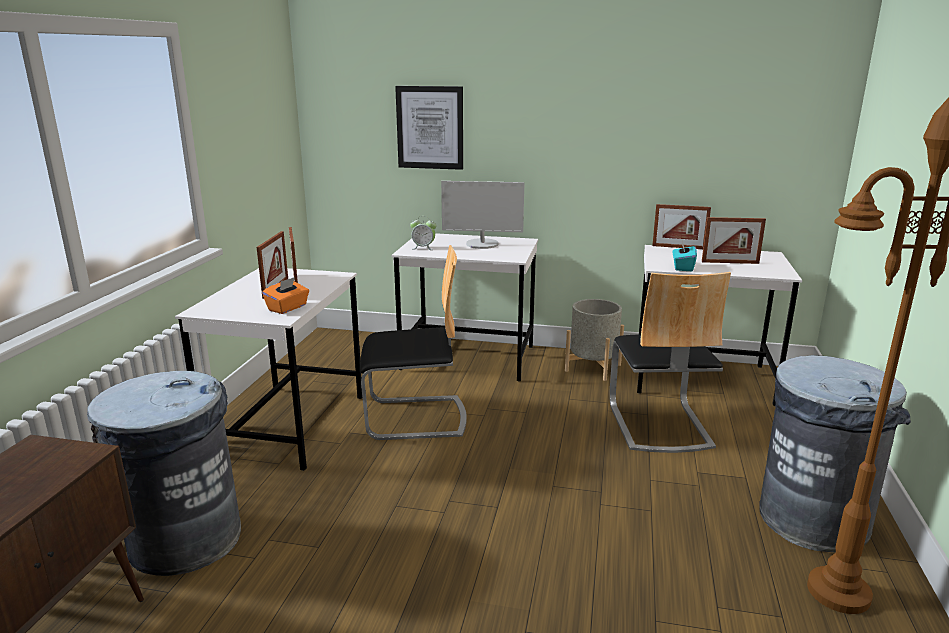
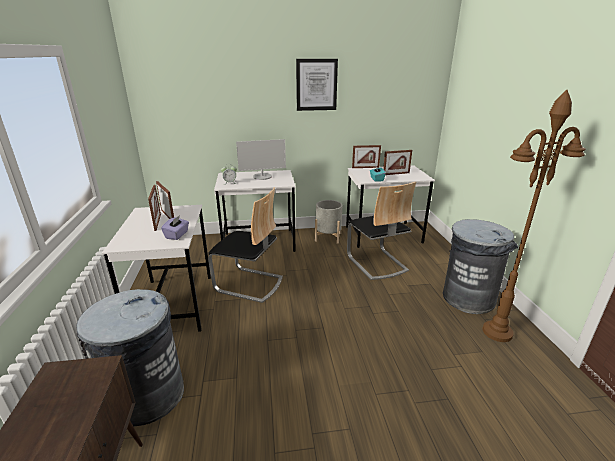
camera: 20 degrees left, 5 degrees up
(288, 308) = (177, 235): orange tissue box -> purple tissue box
(415, 418) = (249, 284): chair -> chair turned 45 degrees clockwise
(430, 127) = (220, 109): picture -> picture (316, 85)

